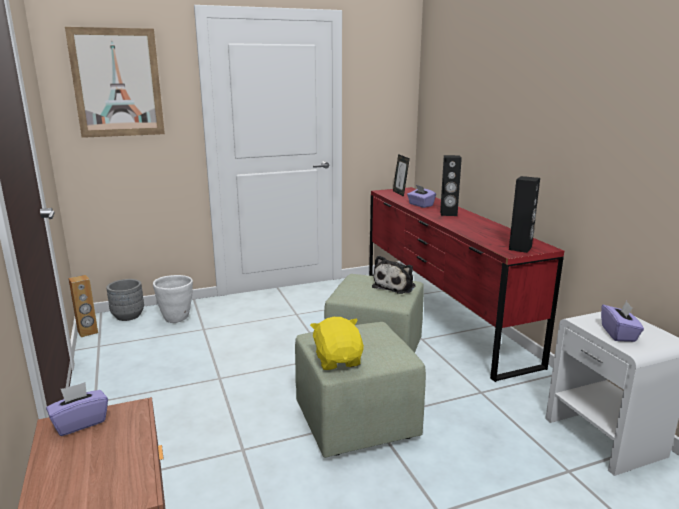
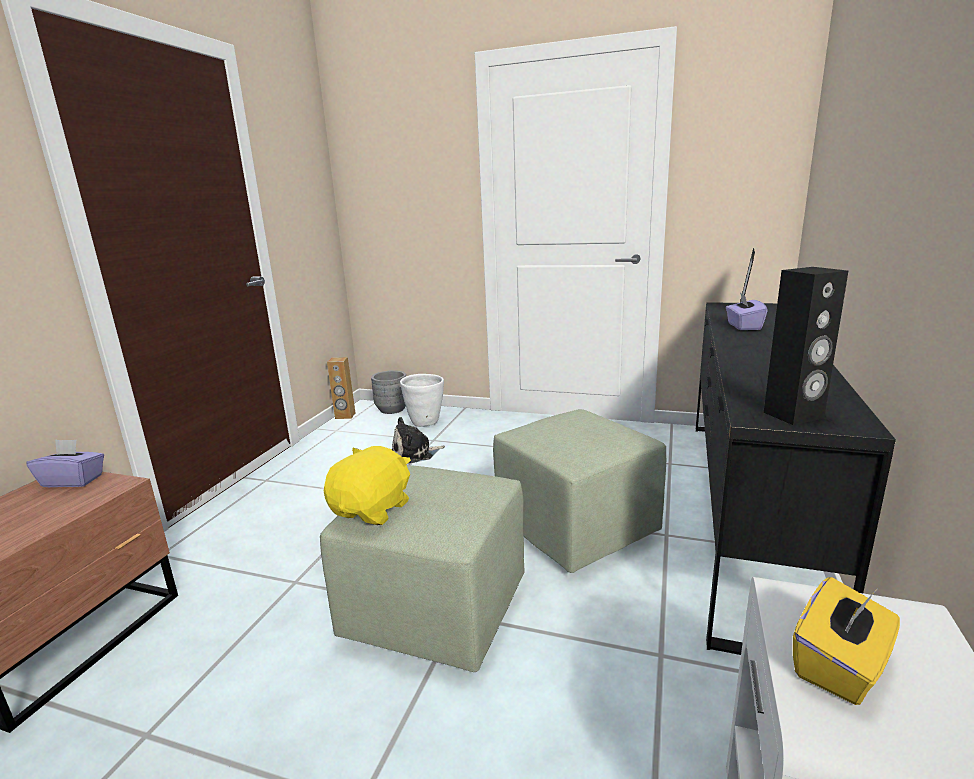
camera: 40 degrees right, 0 degrees up
(117, 83) = (395, 155): picture -> none
(395, 286) = (606, 438): plush toy -> plush toy (415, 453)
(441, 314) = (743, 509): red dresser -> black dresser
(448, 214) = (765, 343): black speaker -> none
(619, 334) = (840, 666): purple tissue box -> yellow tissue box

